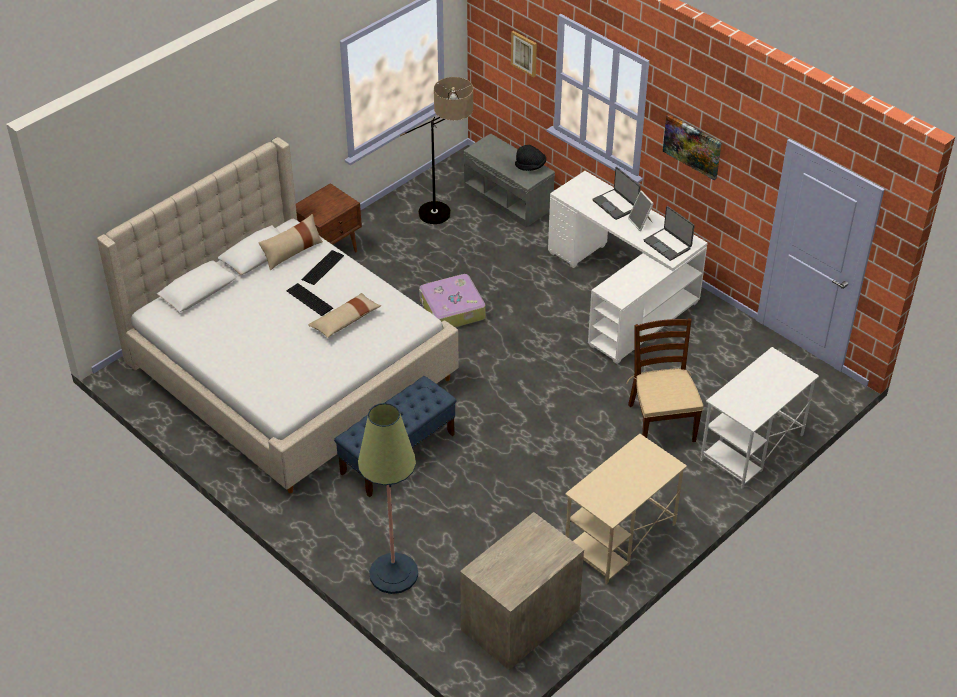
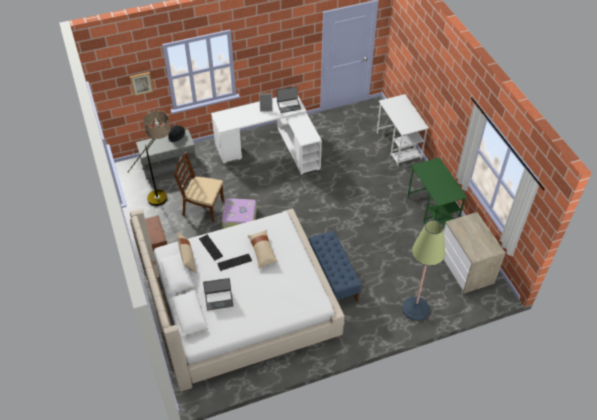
camera: 65 degrees left, 5 degrees up
(616, 204) = (246, 112): laptop -> laptop (219, 299)
(620, 539) = (432, 212): beige desk -> green desk
(661, 422) = (366, 169): brown chair -> brown chair (202, 207)
(692, 146) = (268, 54): picture -> none

